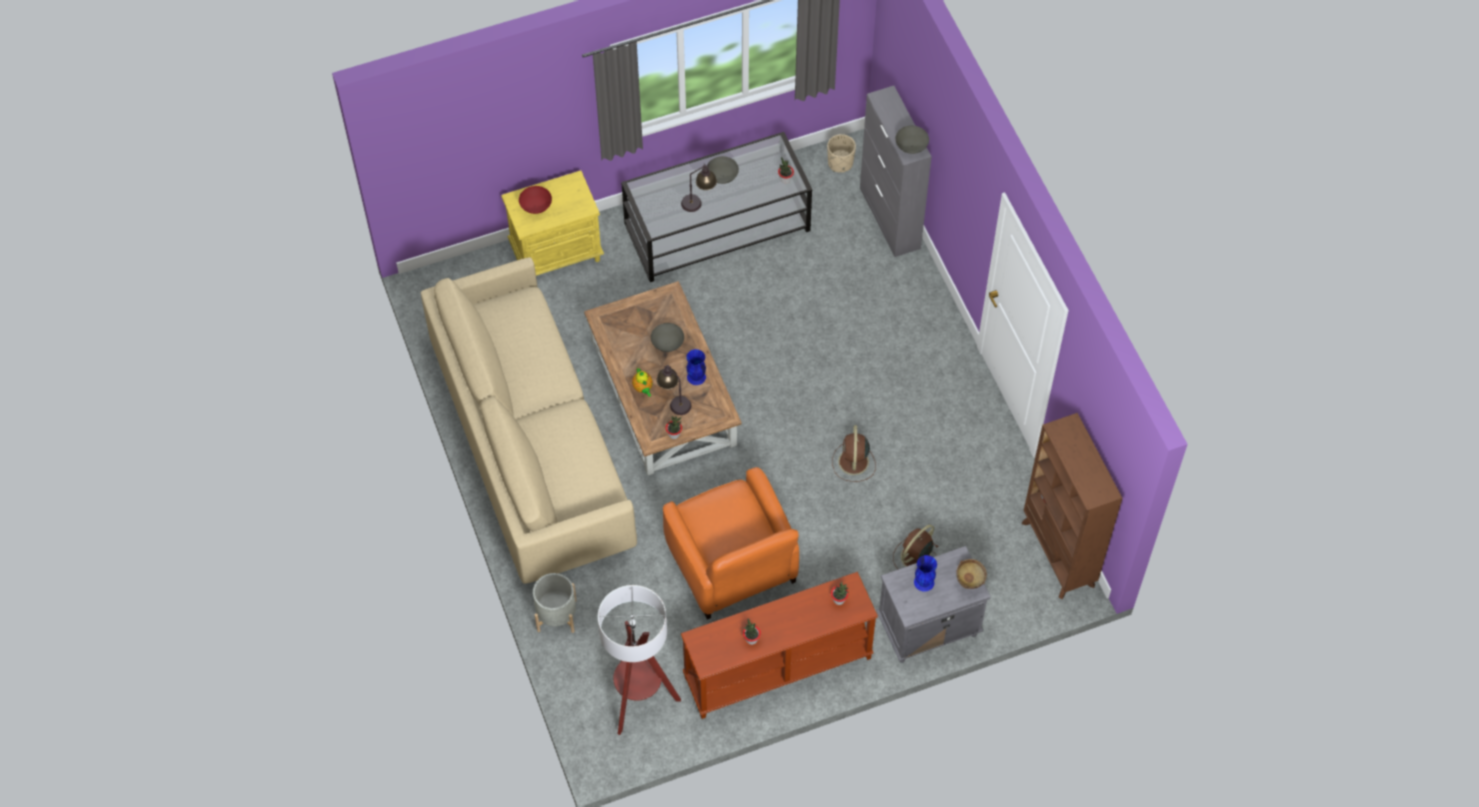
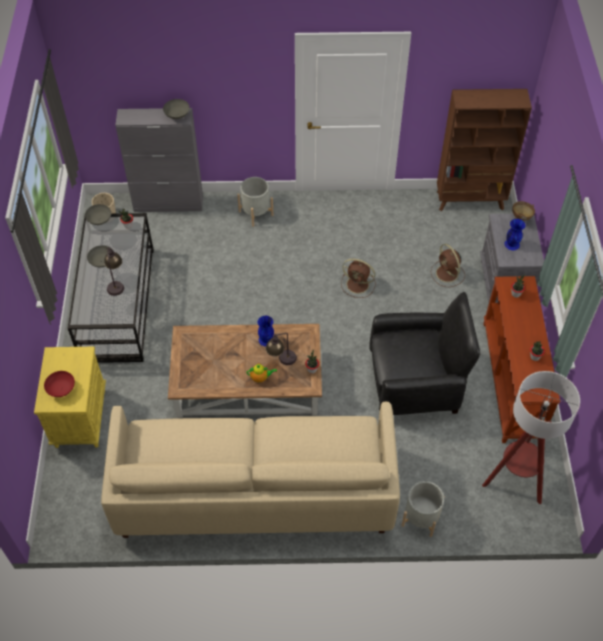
camera: 70 degrees left, 5 degrees down
(667, 343) = (226, 349): grey bowl -> grey bowl (99, 220)
(732, 564) = (415, 383): orange armchair -> black armchair
(918, 315) = (256, 213): none -> grey planter

